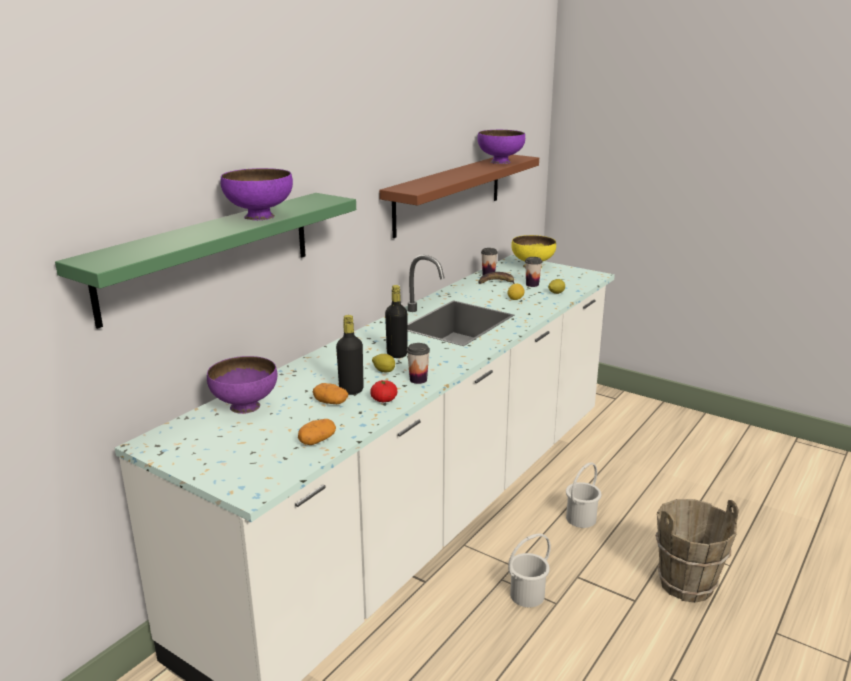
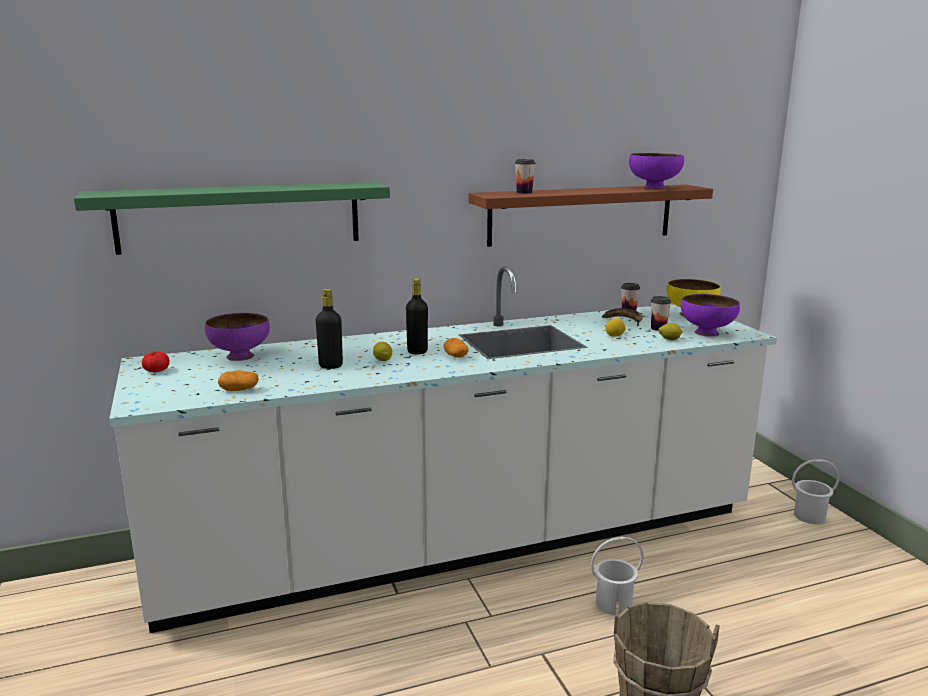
camera: 35 degrees right, 5 degrees down
(259, 217) = (278, 187): purple bowl -> purple bowl (706, 333)
(330, 402) = (299, 369): potato -> potato (455, 356)
(384, 400) = (340, 378): tomato -> tomato (156, 371)
(418, 380) = (396, 372): cup -> cup (524, 192)
(526, 595) = (471, 645): white bucket -> white bucket (809, 516)

